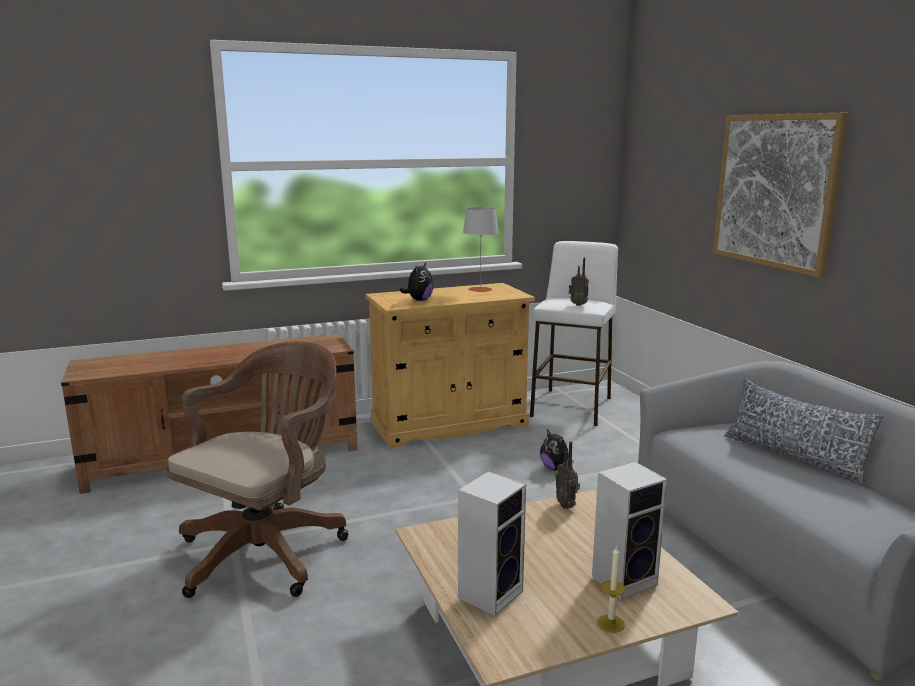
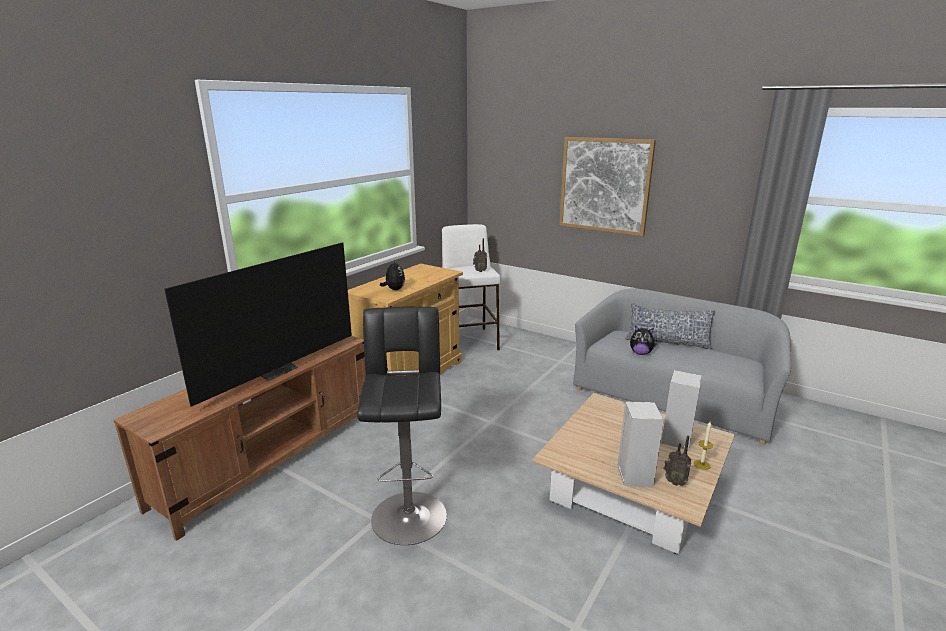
camera: 35 degrees left, 5 degrees up
(232, 356) = (277, 370): none -> television
(268, 550) = (409, 513): brown office chair -> black stool
(480, 289) = (417, 272): grey table lamp -> none
(555, 468) = (511, 385): plush toy -> plush toy (641, 353)
(566, 505) = (595, 407): radio -> radio (674, 482)

